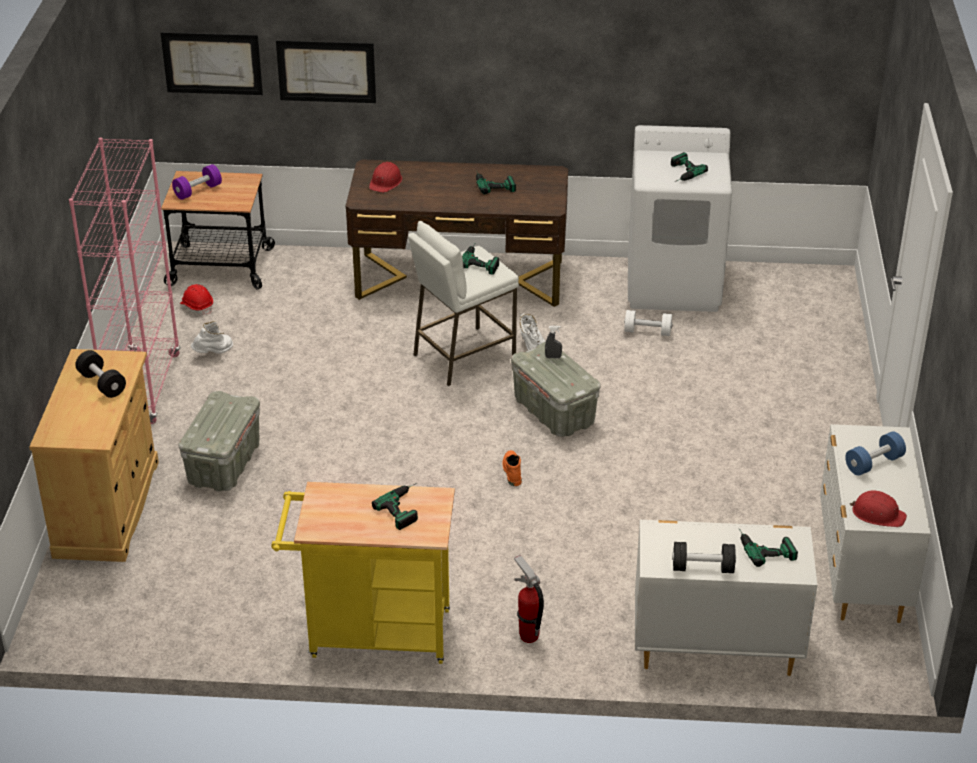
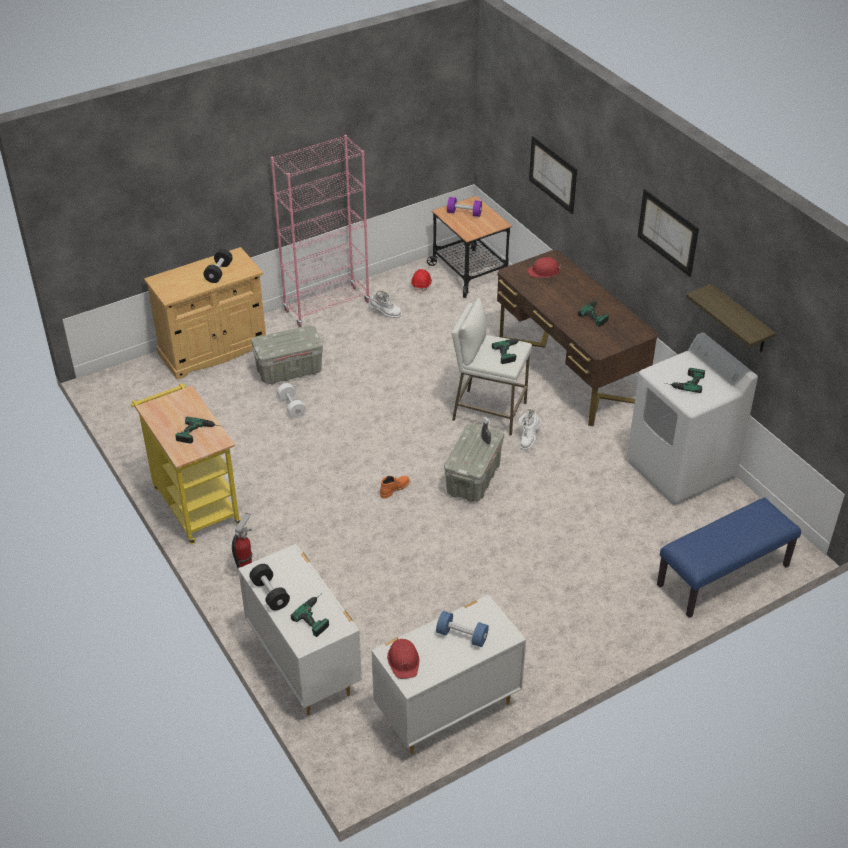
camera: 55 degrees right, 5 degrees up
(212, 63) = (503, 133): picture -> picture (667, 232)
(647, 332) = (610, 482): white dumbbell -> white dumbbell (291, 407)
(687, 82) = (740, 320): none -> shelf
(833, 329) = (723, 576): none -> blue bench

